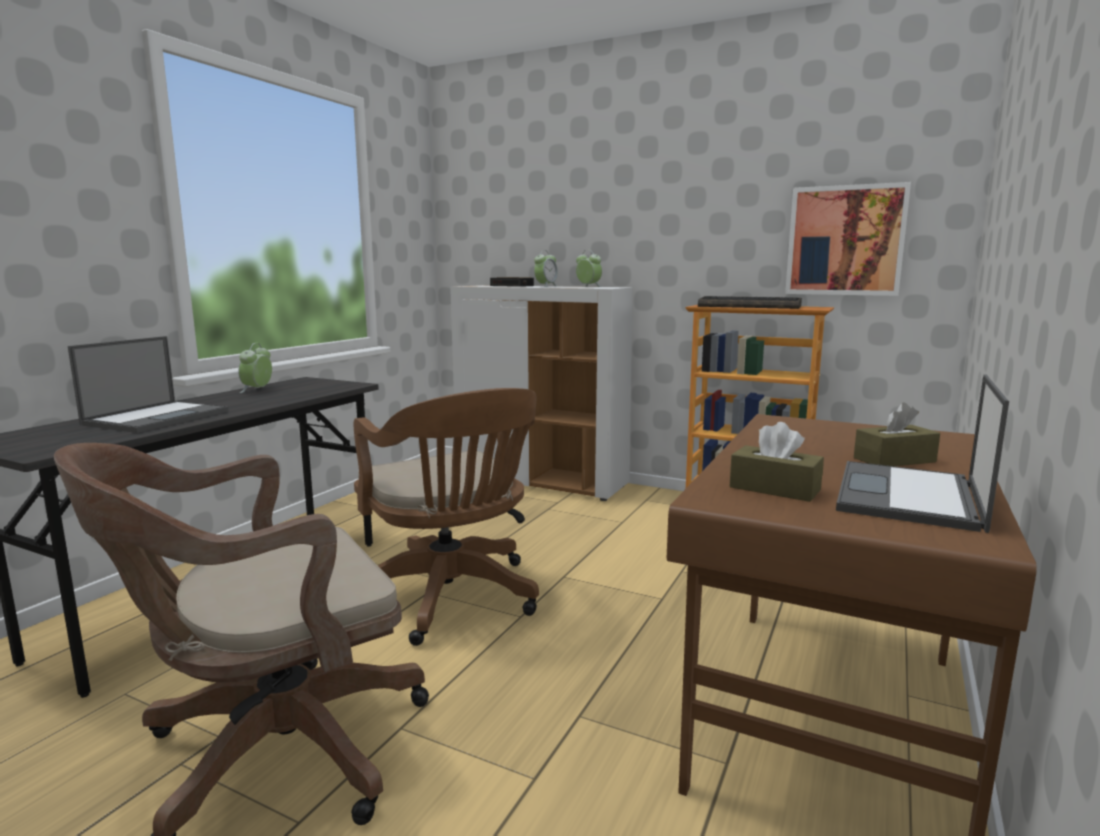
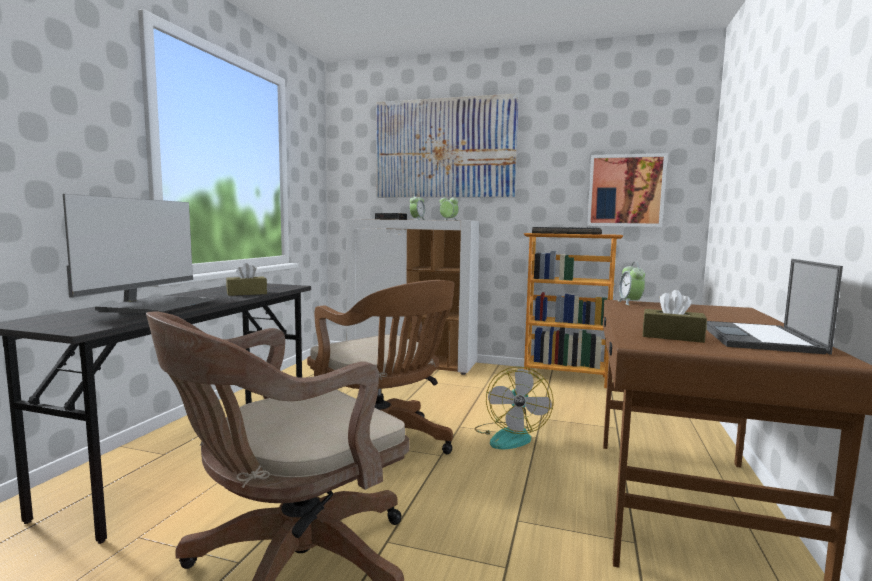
camera: 10 degrees left, 5 degrees down
(158, 417) = (156, 306): laptop -> monitor
(257, 390) = (218, 289): alarm clock -> alarm clock (630, 303)
(586, 183) = (444, 148): none -> picture
(626, 595) = (510, 436): none -> fan
(894, 460) = (724, 321): brown tissue box -> brown tissue box (246, 293)

